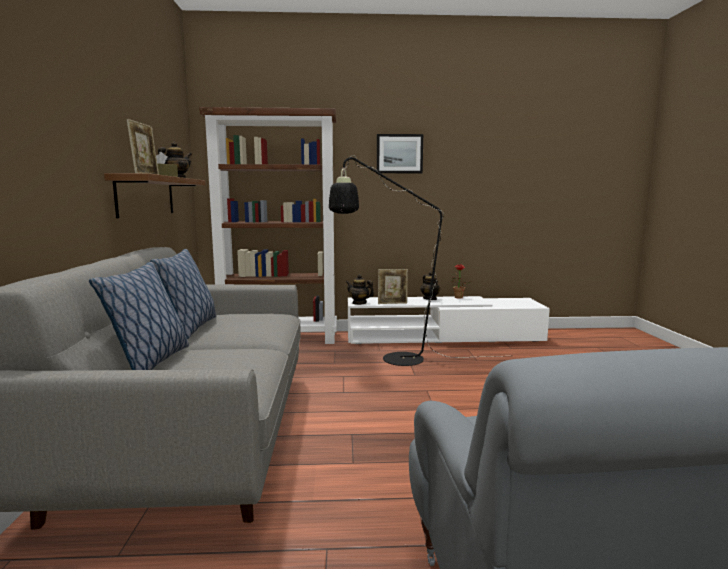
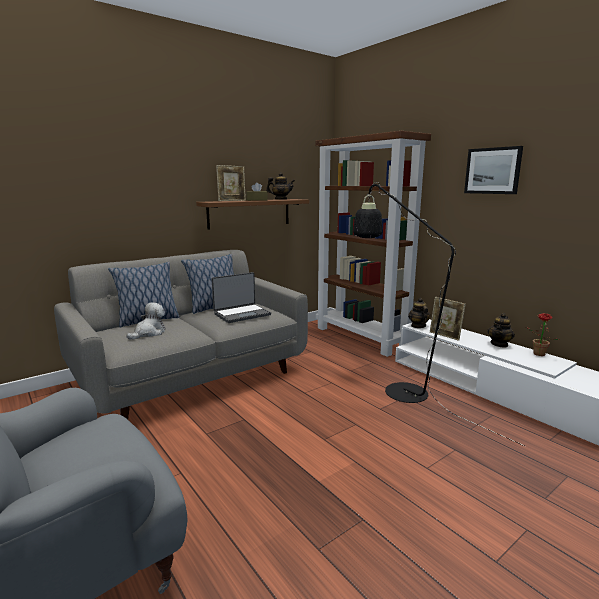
camera: 55 degrees right, 5 degrees up
(216, 367) = (149, 333): none -> plush toy
(251, 322) = (241, 314): none -> laptop

